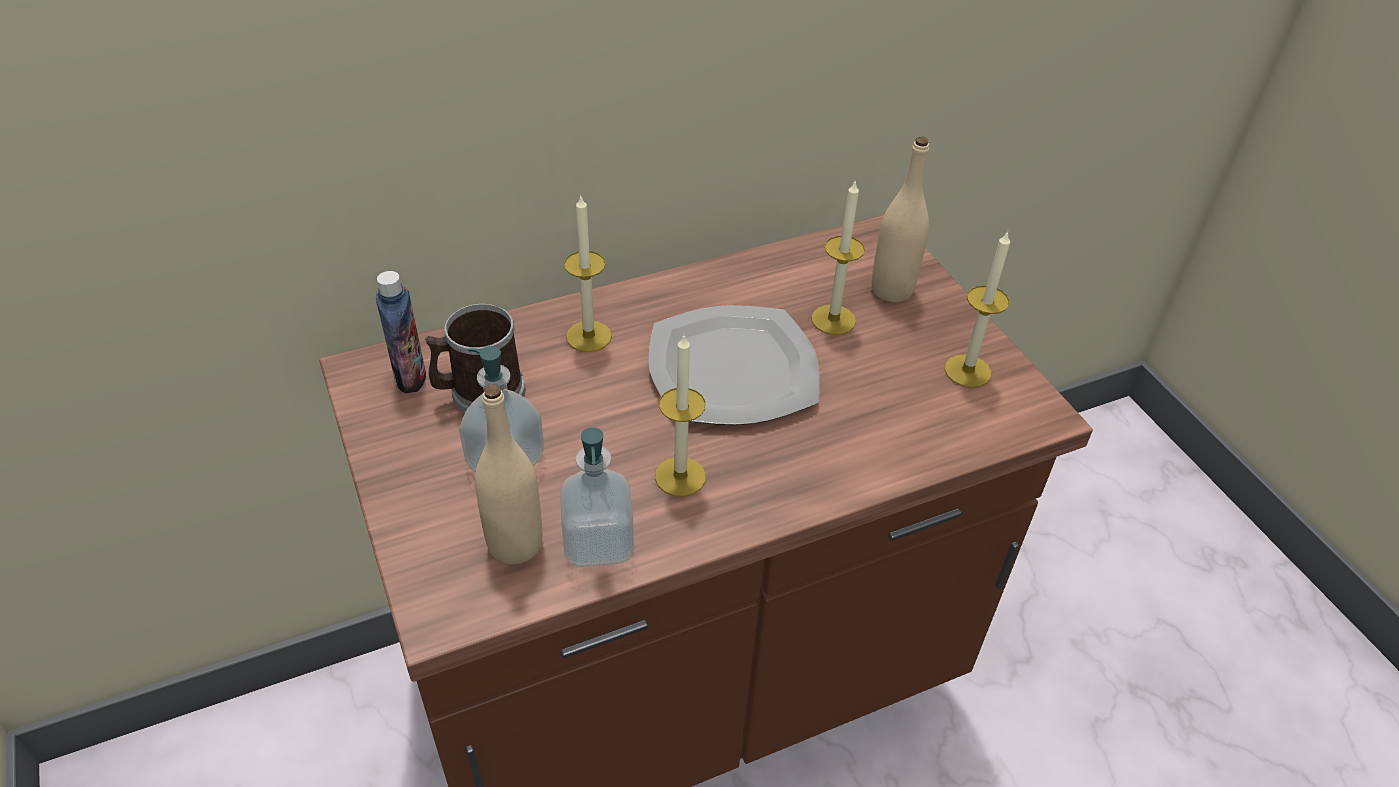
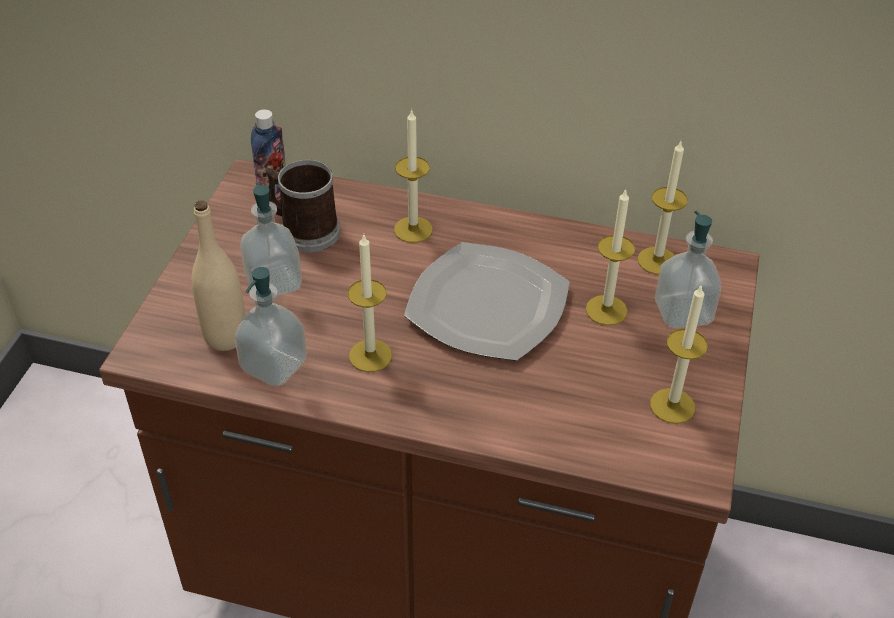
camera: 40 degrees right, 0 degrees up
(826, 256) = (657, 261): none -> candle
(892, 290) = (682, 312): beige bottle -> soap dispenser

